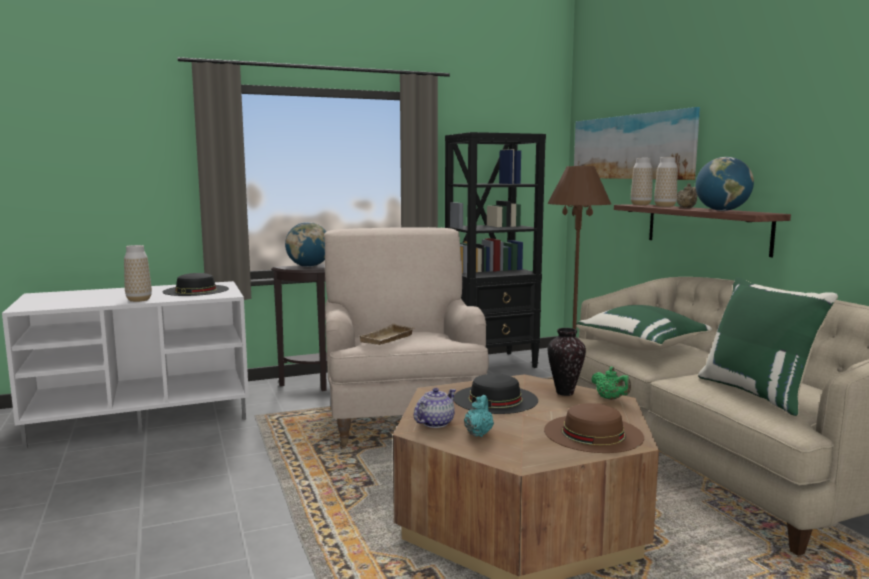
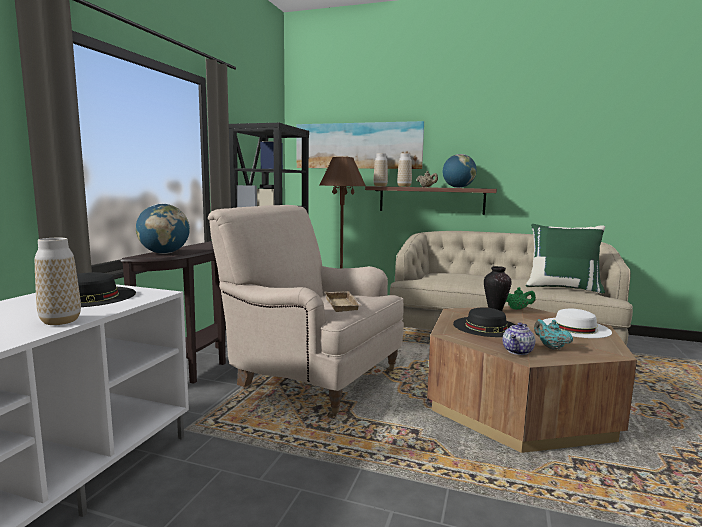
camera: 50 degrees left, 0 degrees up
(434, 423) = (518, 351): teapot -> teapot turned 135 degrees counterclockwise
(593, 433) = (575, 327): brown hat -> white hat
(643, 347) = (454, 278): green pillow -> none

